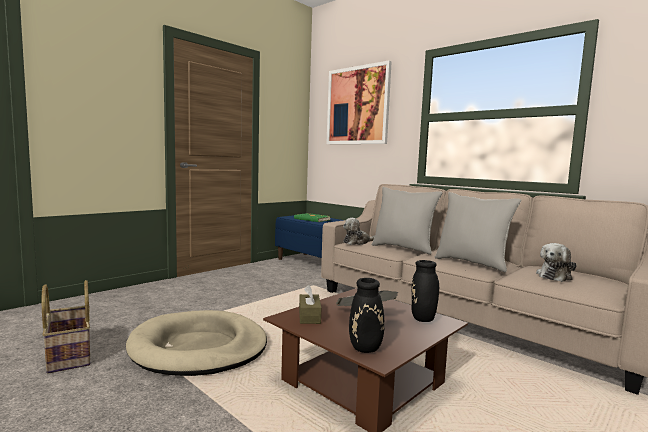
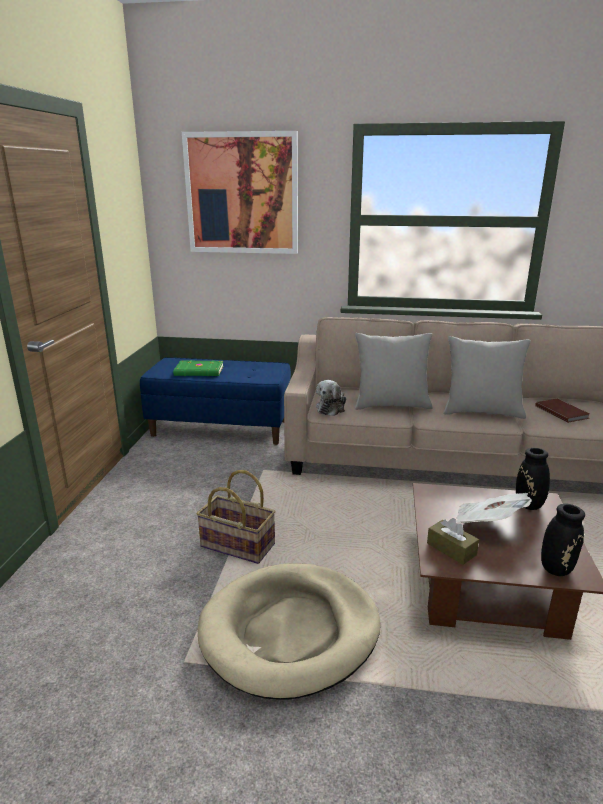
camera: 35 degrees left, 15 degrees up
(68, 355) = (152, 742): basket -> basket (237, 546)
(555, 276) = (561, 412): plush toy -> brown book

